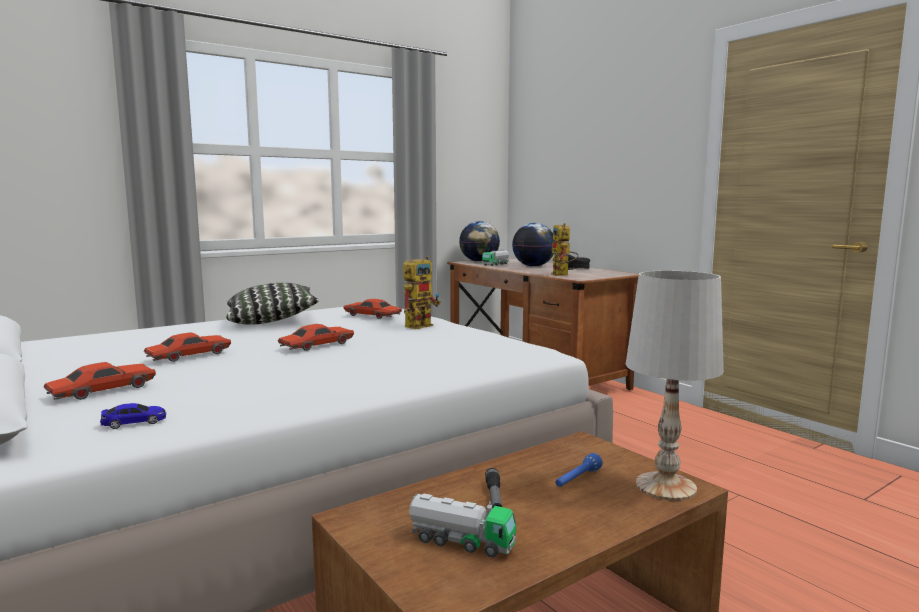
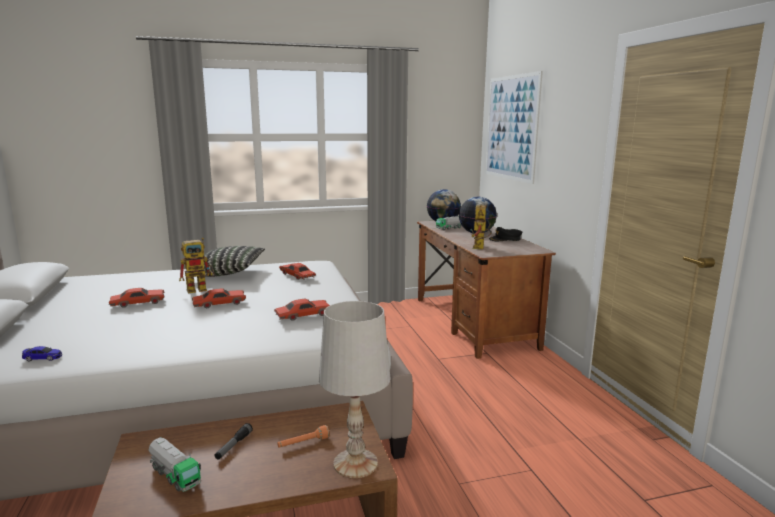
camera: 20 degrees right, 5 degrees up
(102, 391) = (59, 328): red toy car -> red toy car (303, 315)
(421, 325) = (317, 290): toy robot -> toy robot (201, 289)
(557, 146) = (511, 128): none -> picture
(577, 479) = (303, 443): blue flashlight -> orange flashlight

